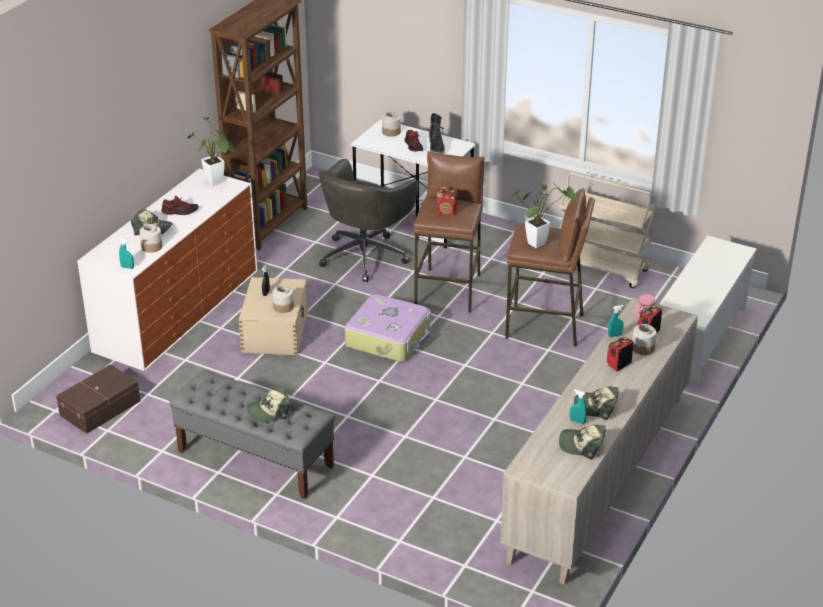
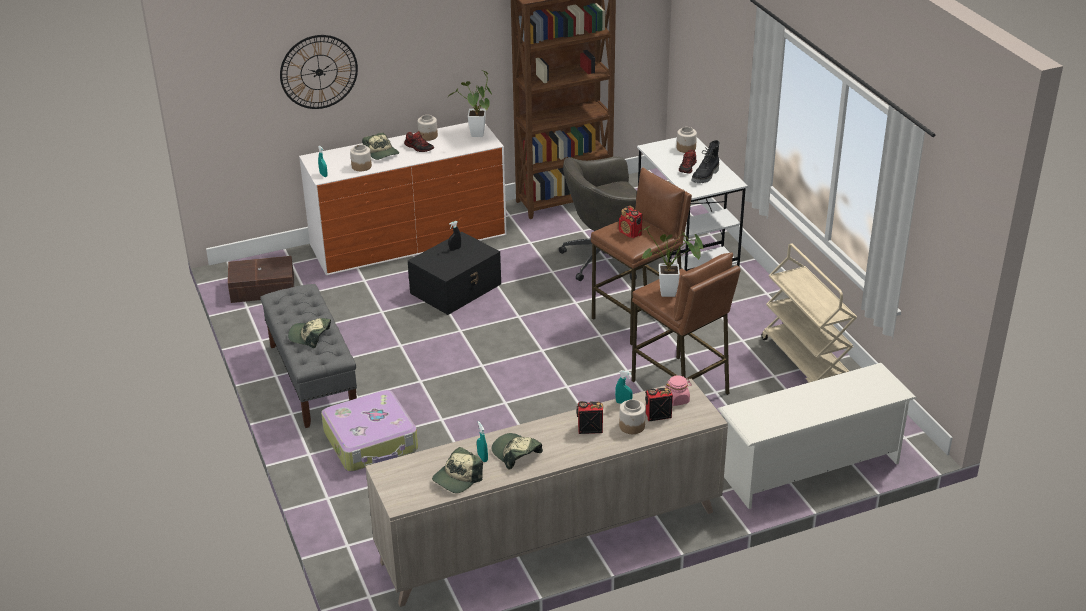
camera: 40 degrees right, 0 degrees up
(84, 165) = (319, 72): none -> wall clock
(275, 331) = (456, 288): beige storage box -> black storage box
(283, 307) = (452, 265): jar -> jar (427, 136)
(389, 338) = (536, 334): suitcase -> suitcase (371, 441)
(582, 445) = (457, 478): cap -> cap turned 105 degrees counterclockwise

